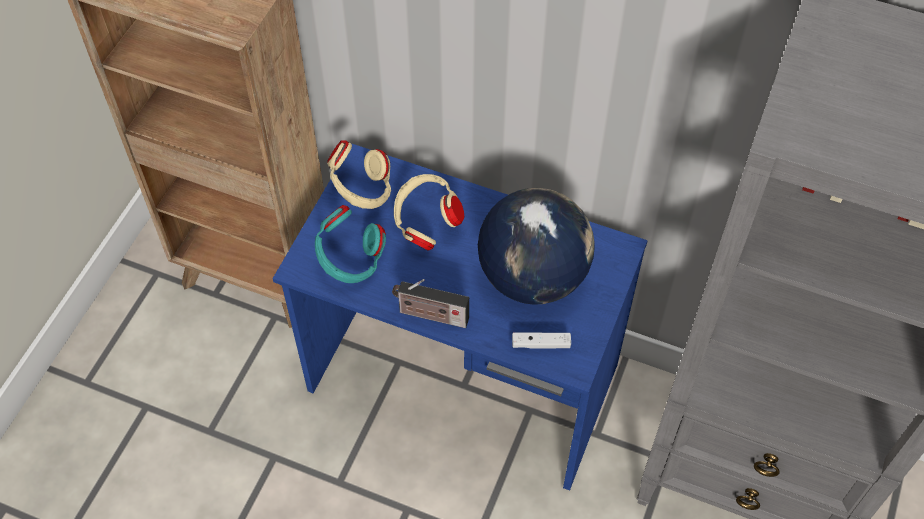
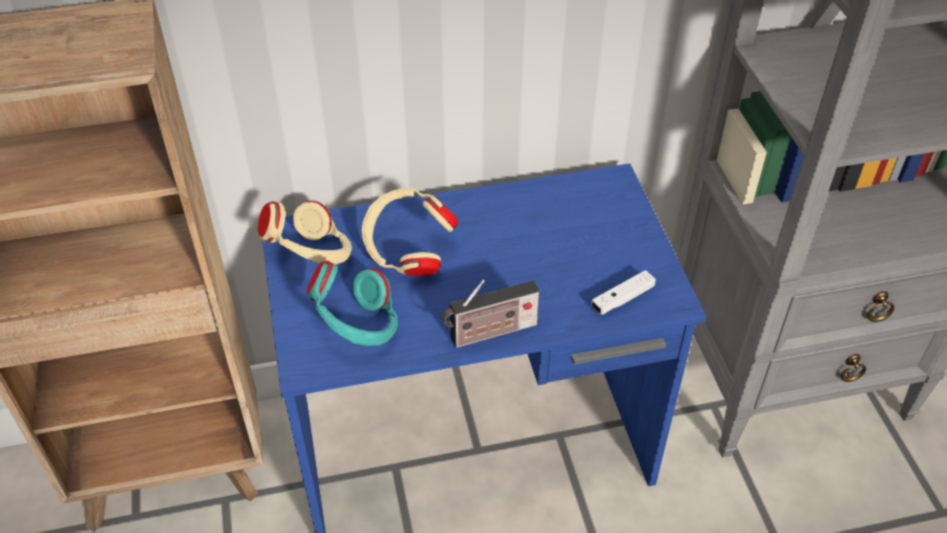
camera: 35 degrees left, 10 degrees down
(532, 276) = (557, 245): globe -> none

